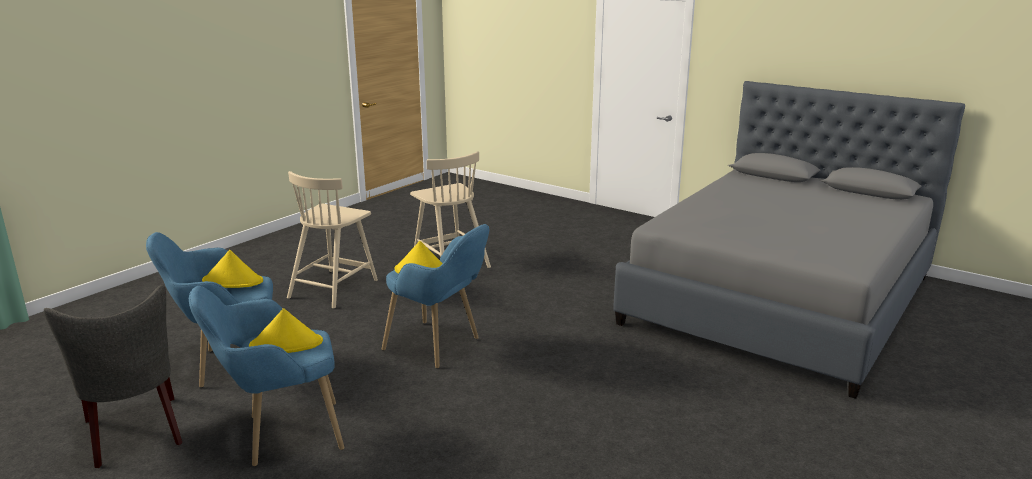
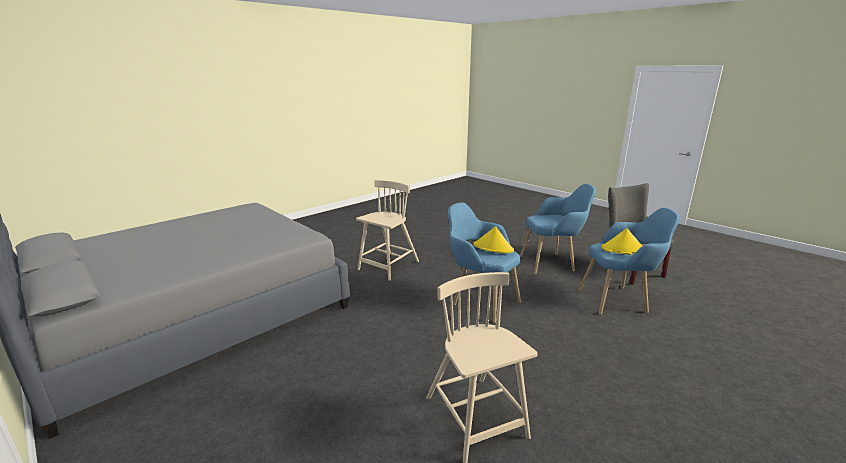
camera: 170 degrees left, 0 degrees up
(286, 344) = (552, 221): yellow hat -> none
(334, 288) = (601, 378): beige chair -> beige chair (388, 266)

